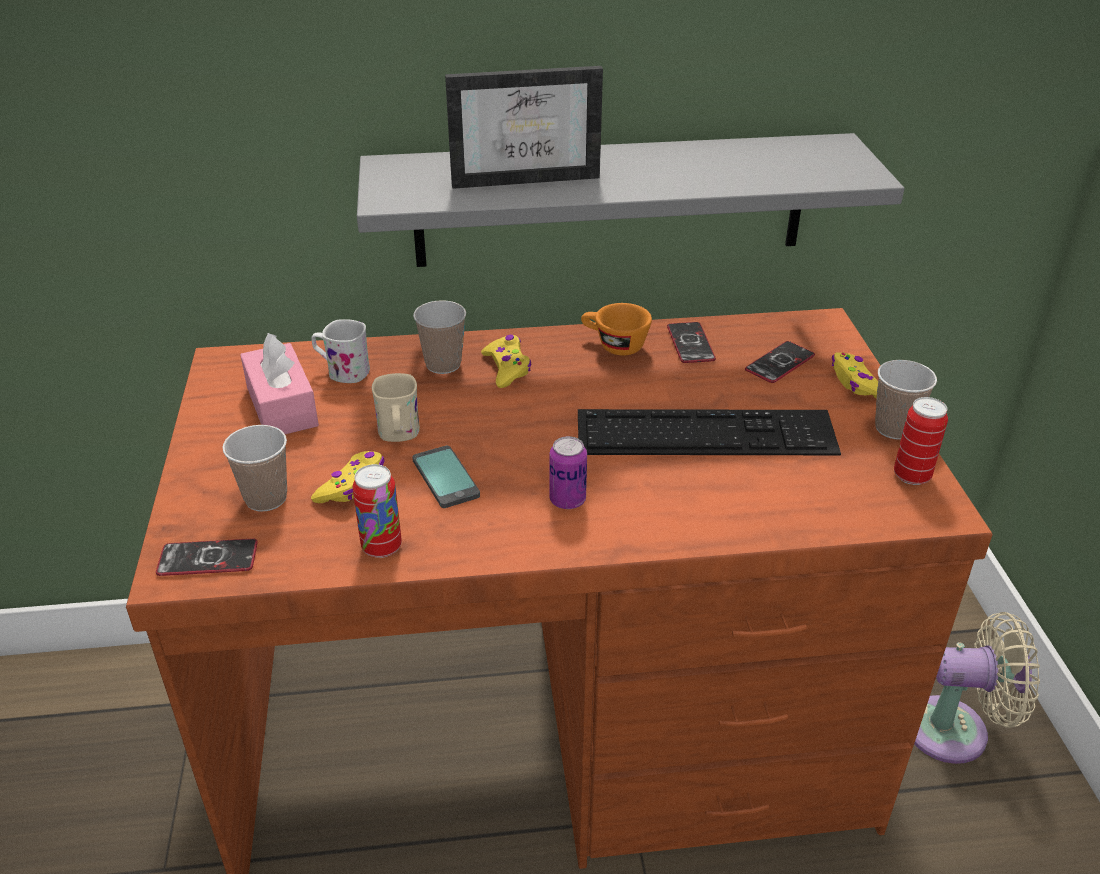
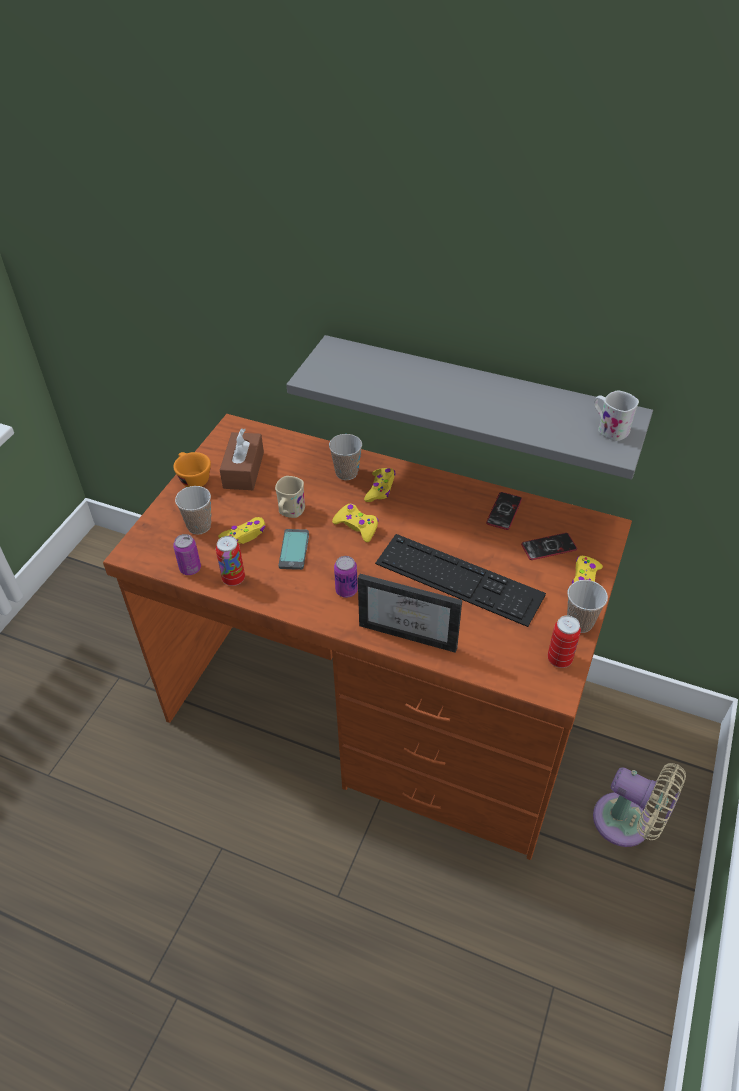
camera: 30 degrees right, 10 degrees up
(208, 559) = (151, 551): phone -> none
(282, 406) = (243, 470): pink tissue box -> brown tissue box
(296, 559) = (190, 568): none -> can
(342, 371) = (289, 458): white mug -> white mug (608, 428)
(513, 420) = (357, 526): none -> yellow game controller
(526, 175) = (403, 382): picture frame -> picture frame (412, 629)
(614, 345) = (455, 495): orange cup -> orange cup (192, 478)

